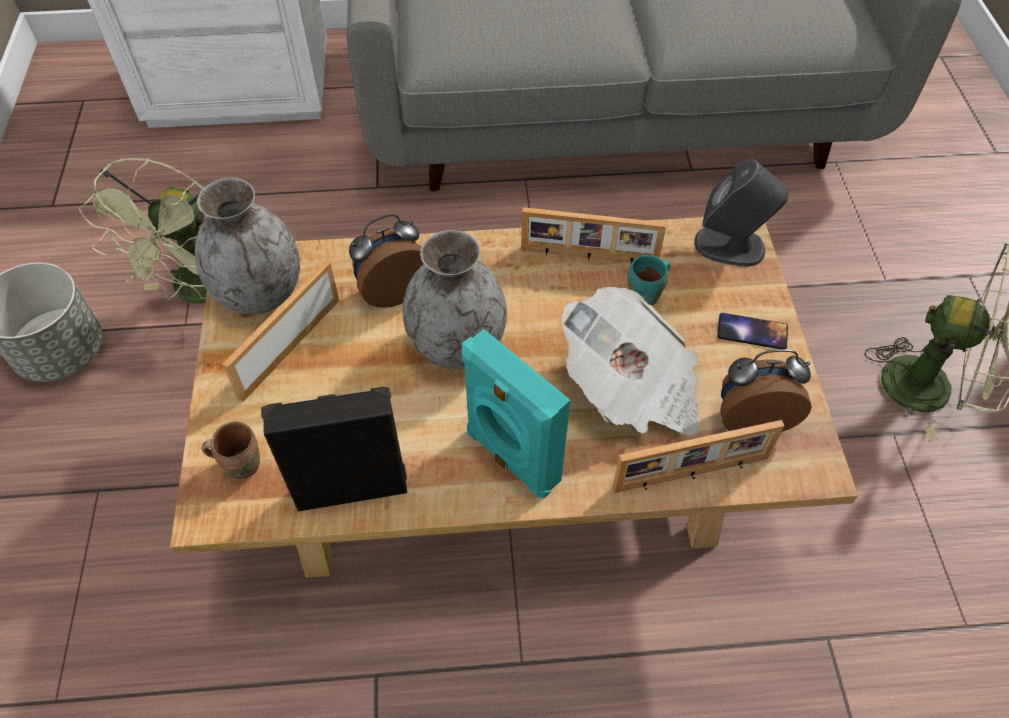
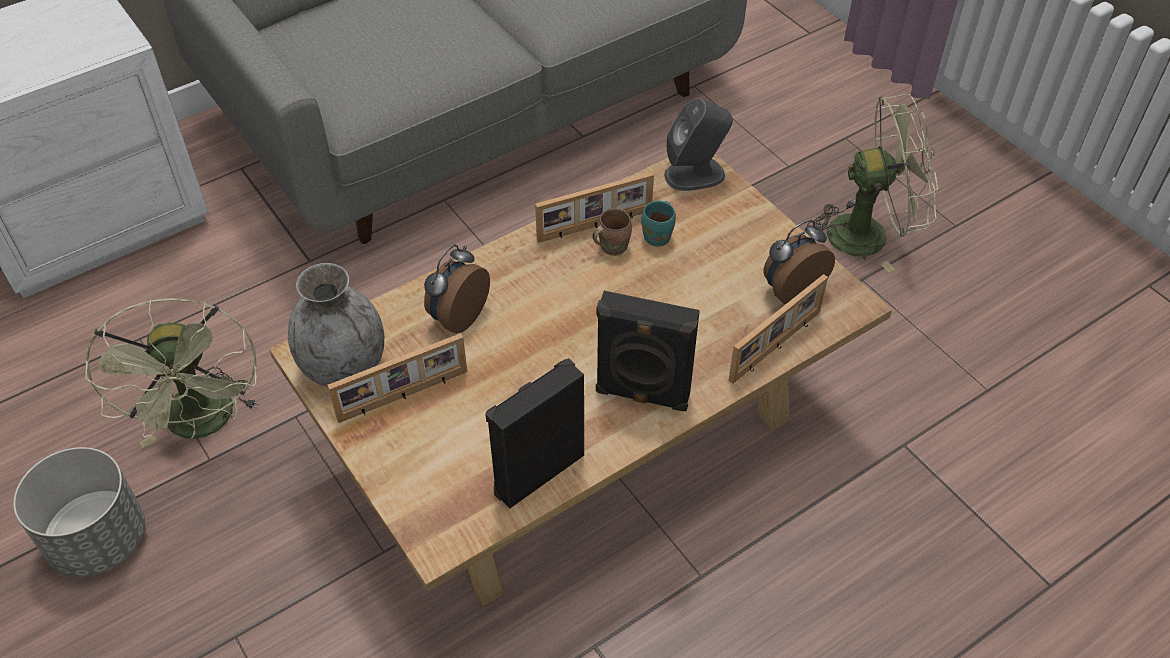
camera: 30 degrees left, 5 degrees down
(241, 463) = (435, 498): brown mug -> brown mug (611, 246)
(289, 346) = (404, 396): picture frame -> picture frame turned 120 degrees counterclockwise
(456, 344) = (540, 334): grey vase -> none
(510, 458) = (642, 395): turquoise speaker -> black speaker
(632, 388) = (694, 307): newspaper -> none
(752, 331) = (752, 230): phone -> none

